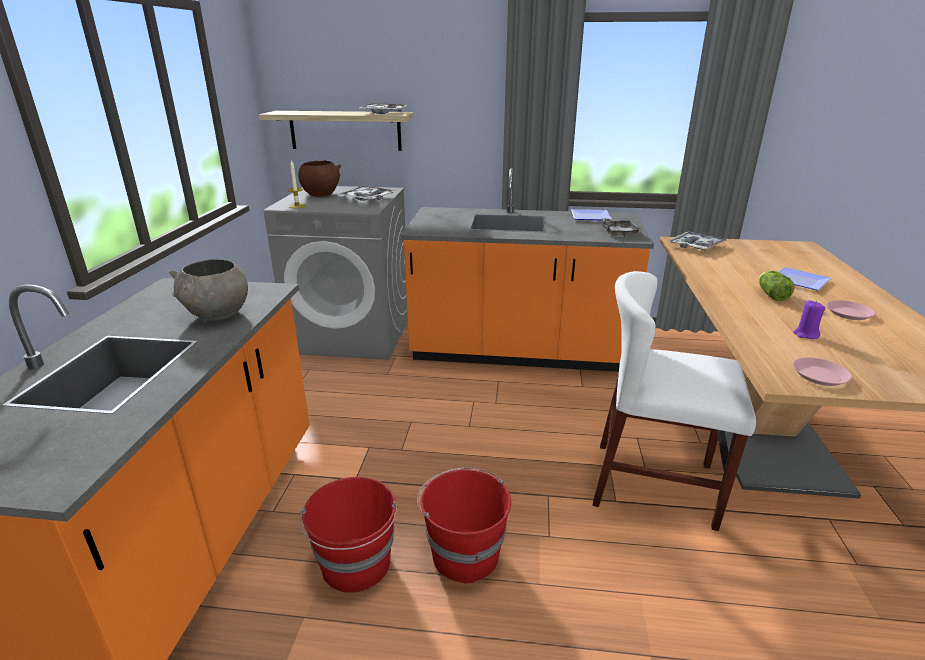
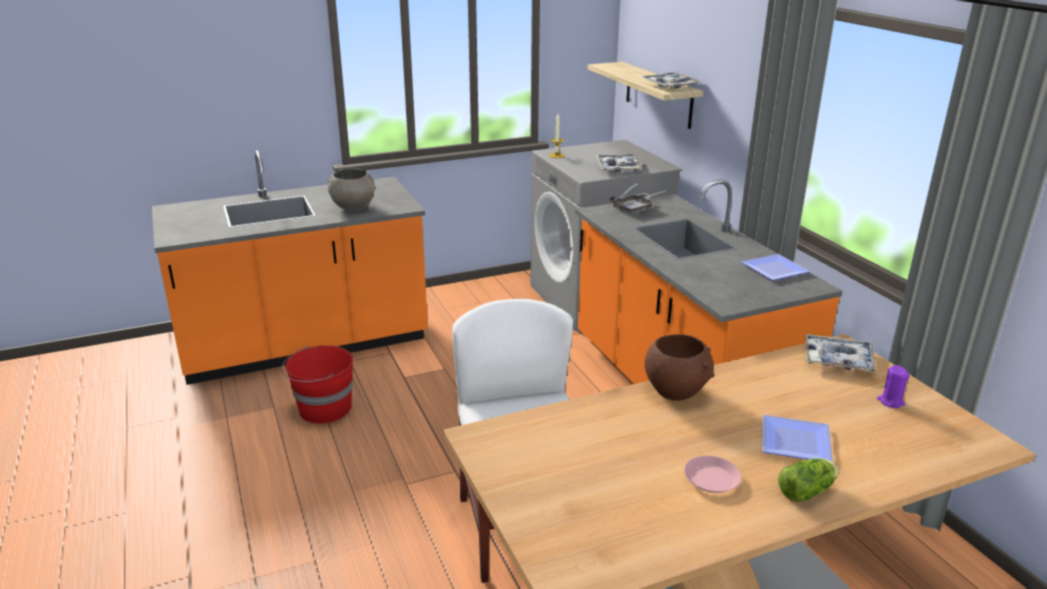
camera: 60 degrees right, 0 degrees up
(321, 194) = (604, 152): brown bowl -> brown bowl (676, 391)
(464, 553) = (361, 449): red bucket -> none
(618, 232) = (735, 293): grey tray -> grey tray (634, 209)
(771, 294) = (713, 422): lettuce -> lettuce (808, 491)
(805, 334) = (605, 448): purple candle -> purple candle (890, 401)
(820, 375) = (504, 457): pink plate -> none

